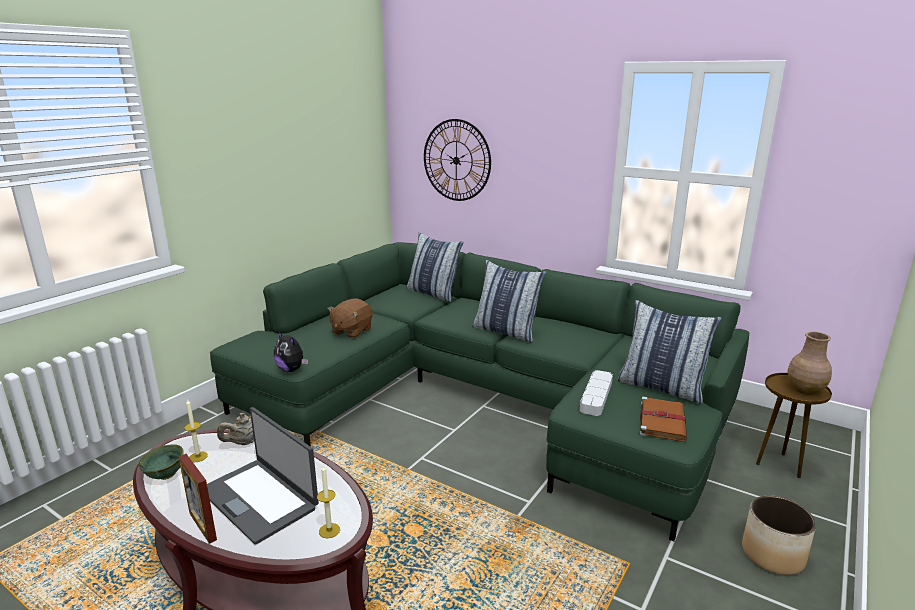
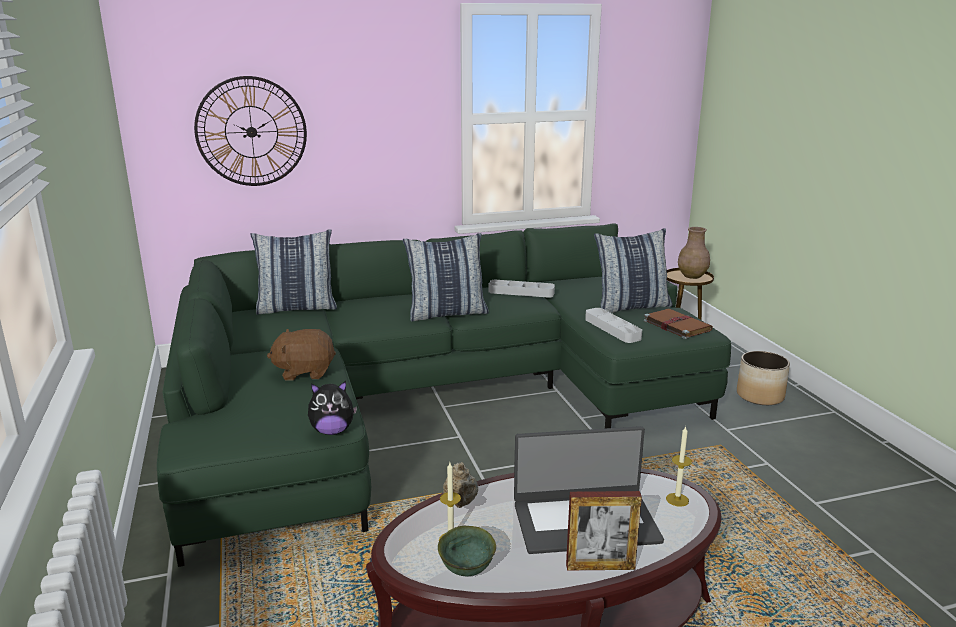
camera: 50 degrees left, 0 degrees up
(351, 331) = (305, 372): brown plush toy -> brown plush toy turned 105 degrees clockwise
(589, 337) = (521, 292): none -> grey tray

